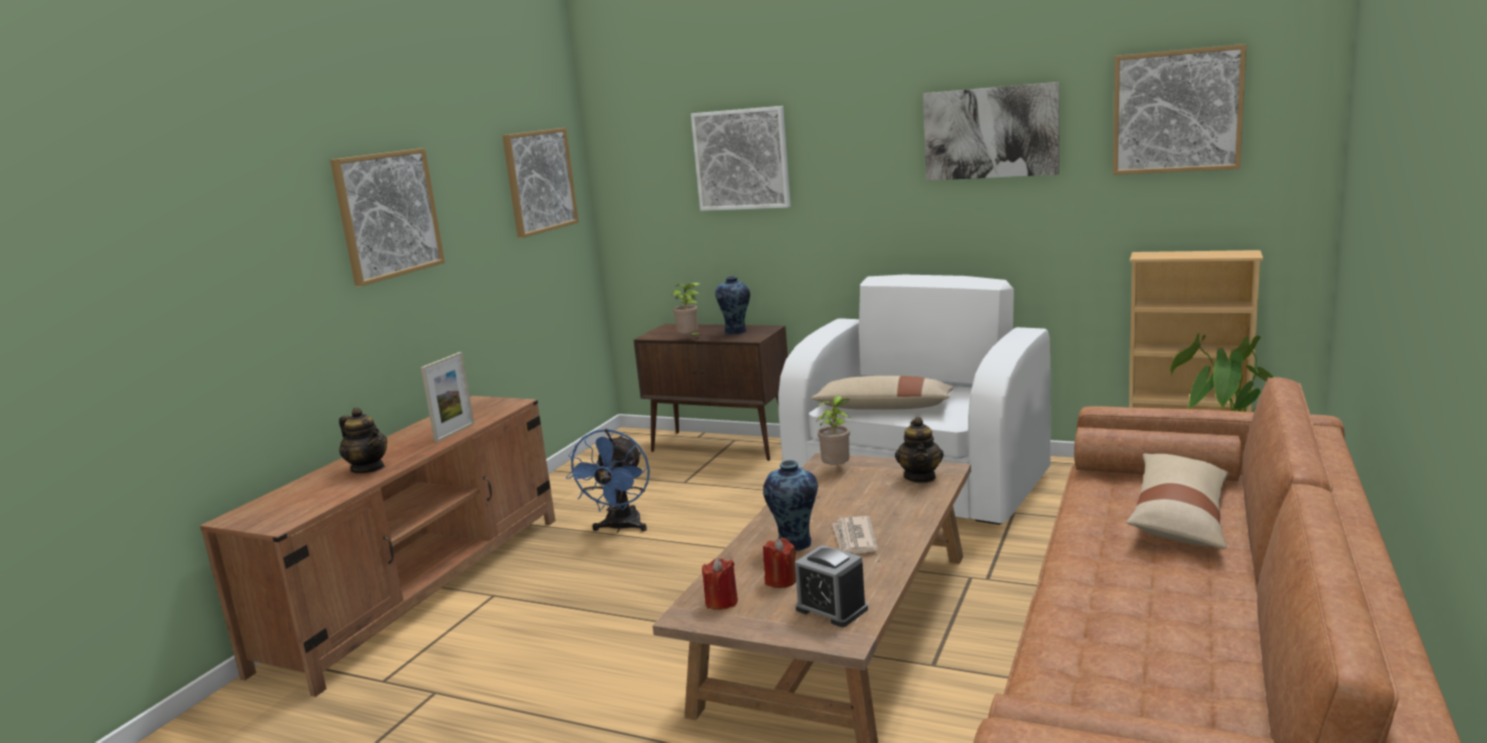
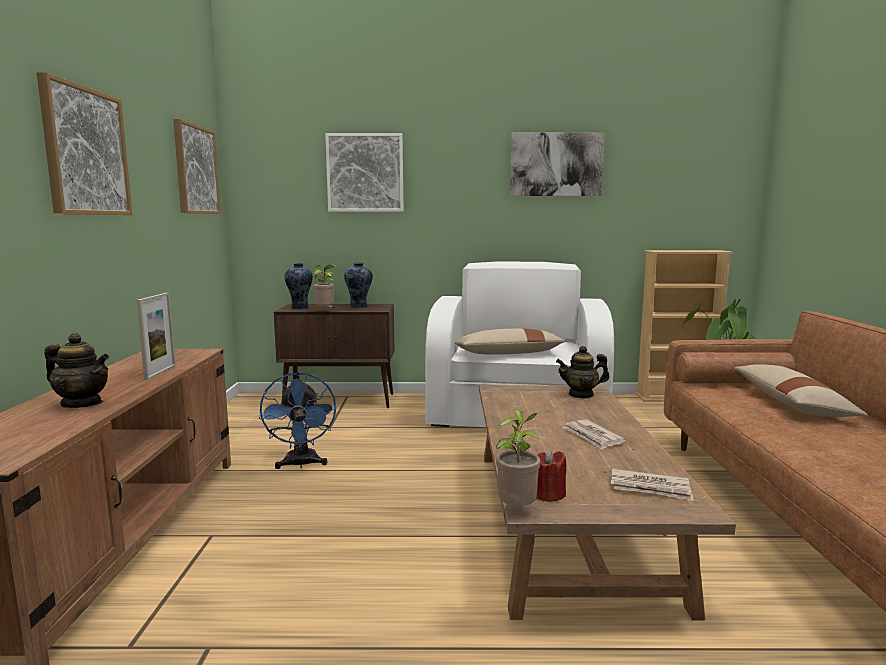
camera: 25 degrees left, 5 degrees down
(780, 580) = (576, 472): red candle -> none
(794, 544) = (549, 444): vase -> vase (300, 308)
(831, 609) = (650, 488): alarm clock -> newspaper
(837, 470) = (512, 394): potted plant -> potted plant (517, 511)
(920, 477) = (581, 394): teapot -> teapot turned 105 degrees clockwise
(1177, 111) = (674, 158): picture -> none

